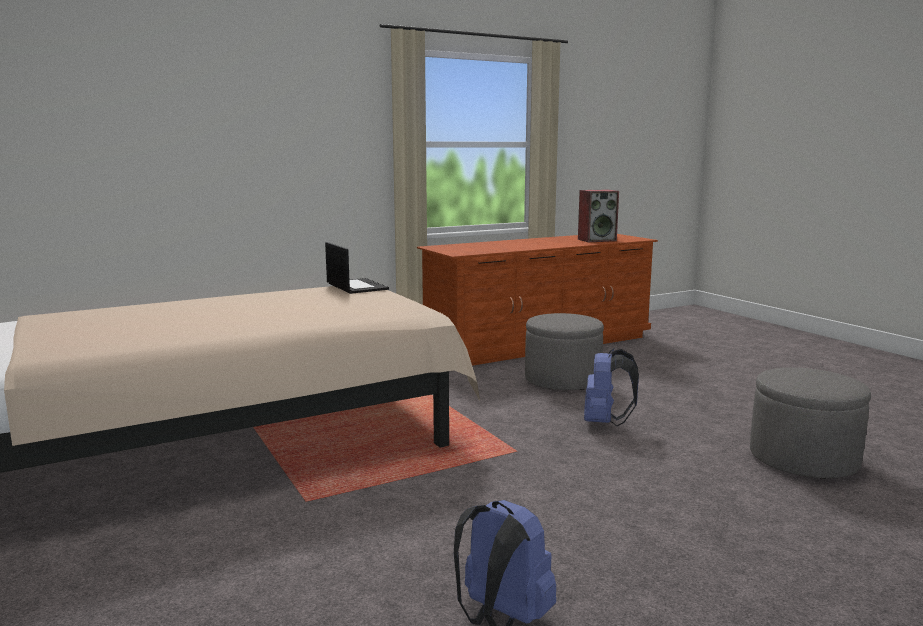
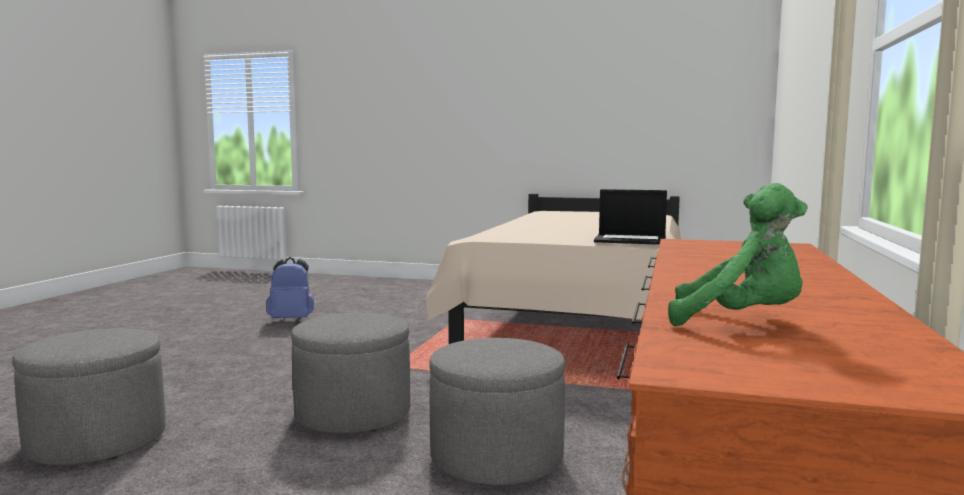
camera: 135 degrees right, 5 degrees down
(597, 240) = (740, 321): speaker -> green plush toy
(605, 422) = (353, 414): blue backpack -> grey ottoman

